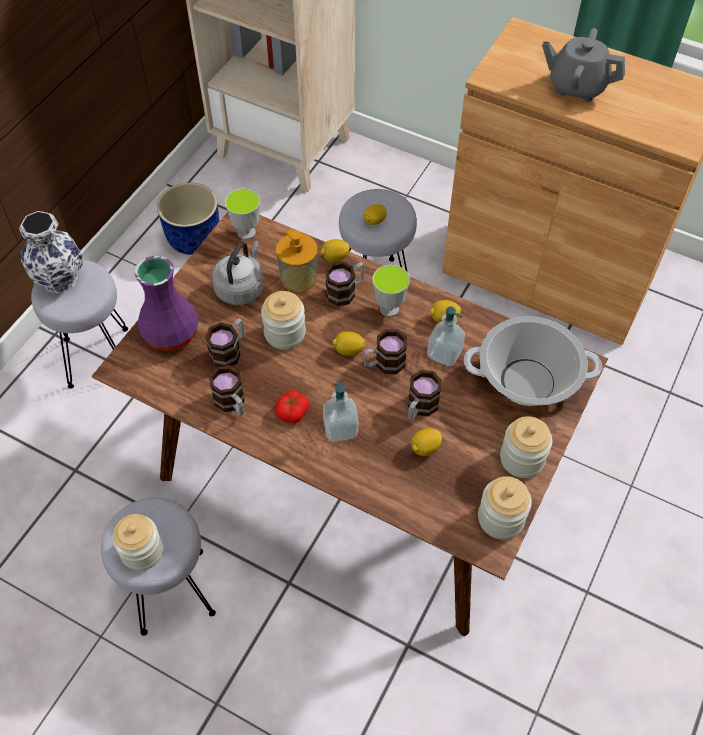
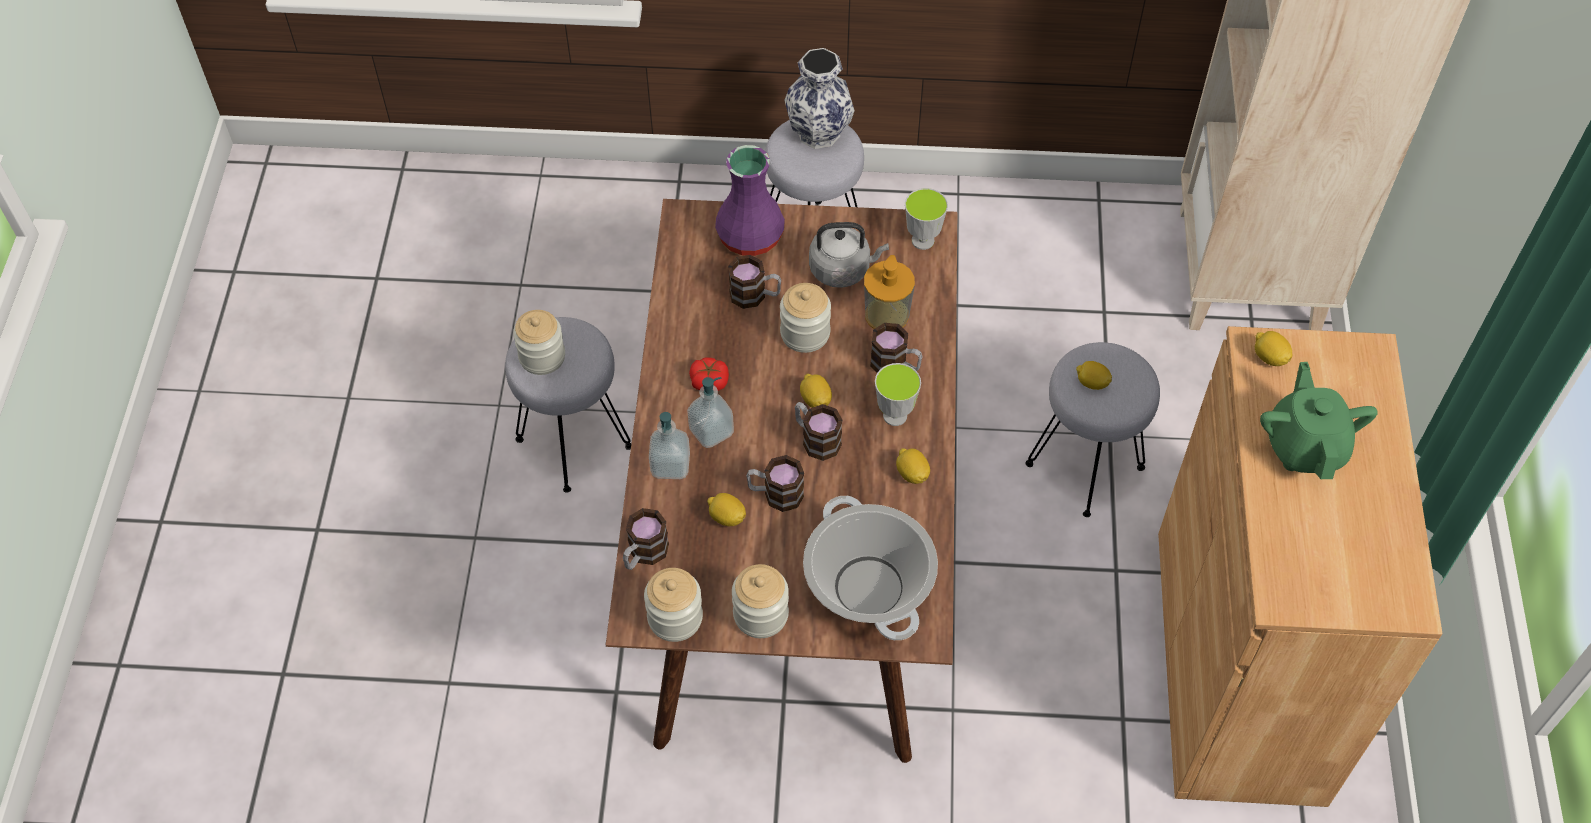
camera: 65 degrees right, 0 degrees up
(194, 238) = (1034, 248): blue planter -> none
(232, 403) = (692, 326): mug -> mug (644, 554)
(335, 257) = (937, 336): lemon -> lemon (1269, 357)
(444, 353) = (863, 491): soap dispenser -> soap dispenser (670, 465)
(576, 86) = (1305, 446): grey teapot -> green teapot

